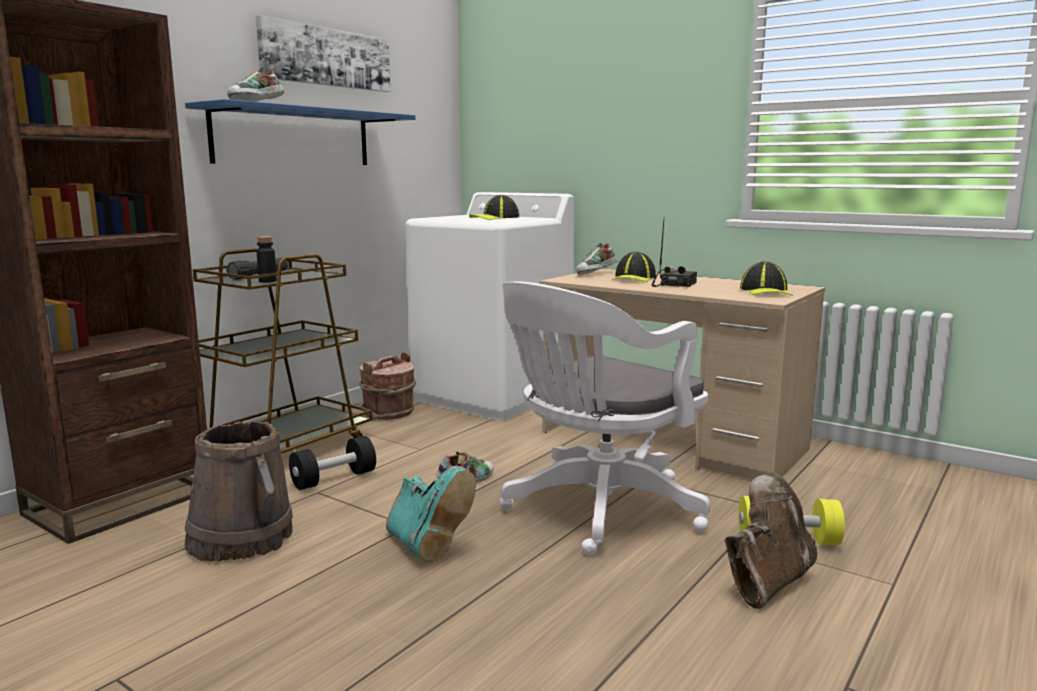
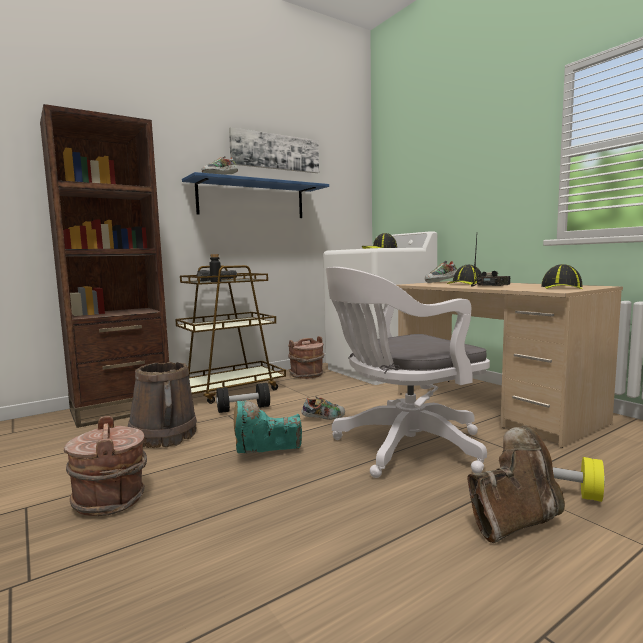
camera: 20 degrees right, 5 degrees down
(250, 644) = (111, 500): none -> brown bucket
(427, 547) = (266, 456): turquoise boot -> turquoise boot turned 90 degrees clockwise

